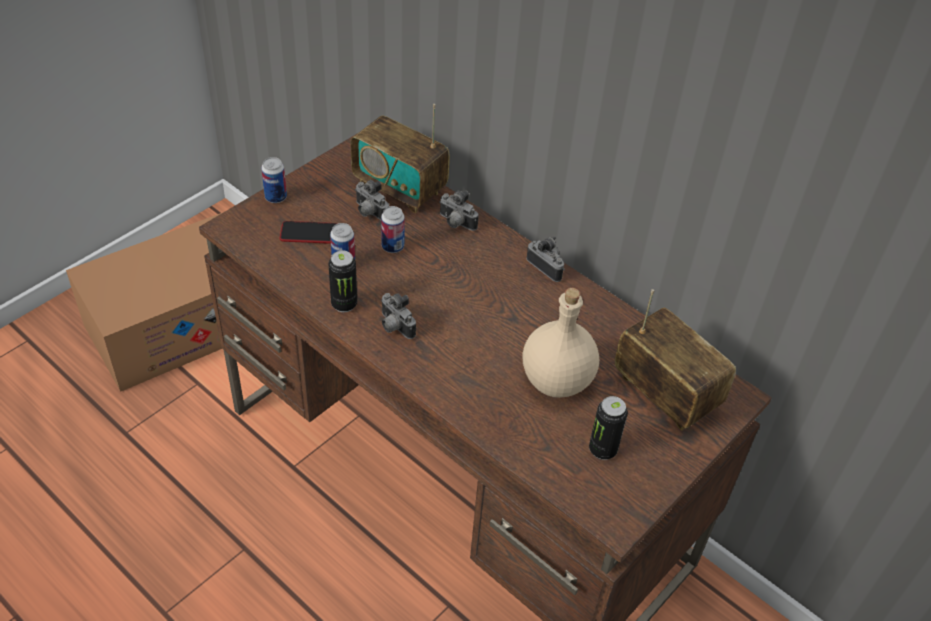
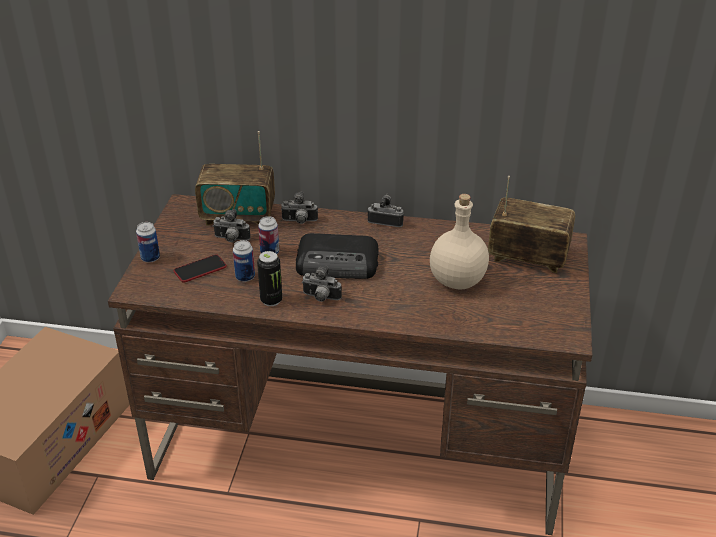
camera: 30 degrees left, 10 degrees down
(449, 294) = (338, 263): none -> radio
(602, 450) = (523, 304): can -> none

